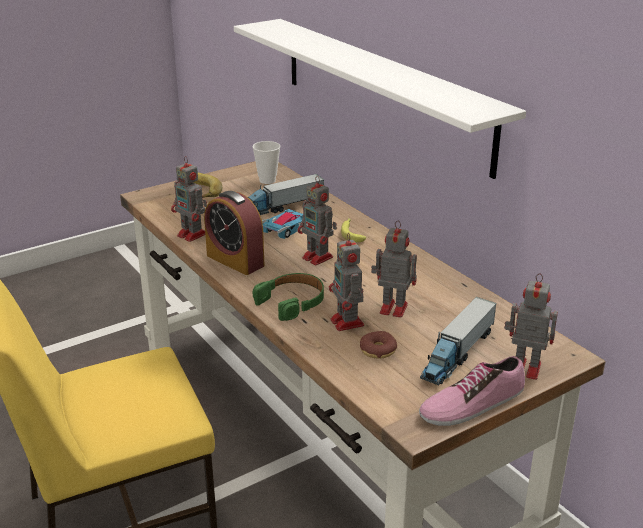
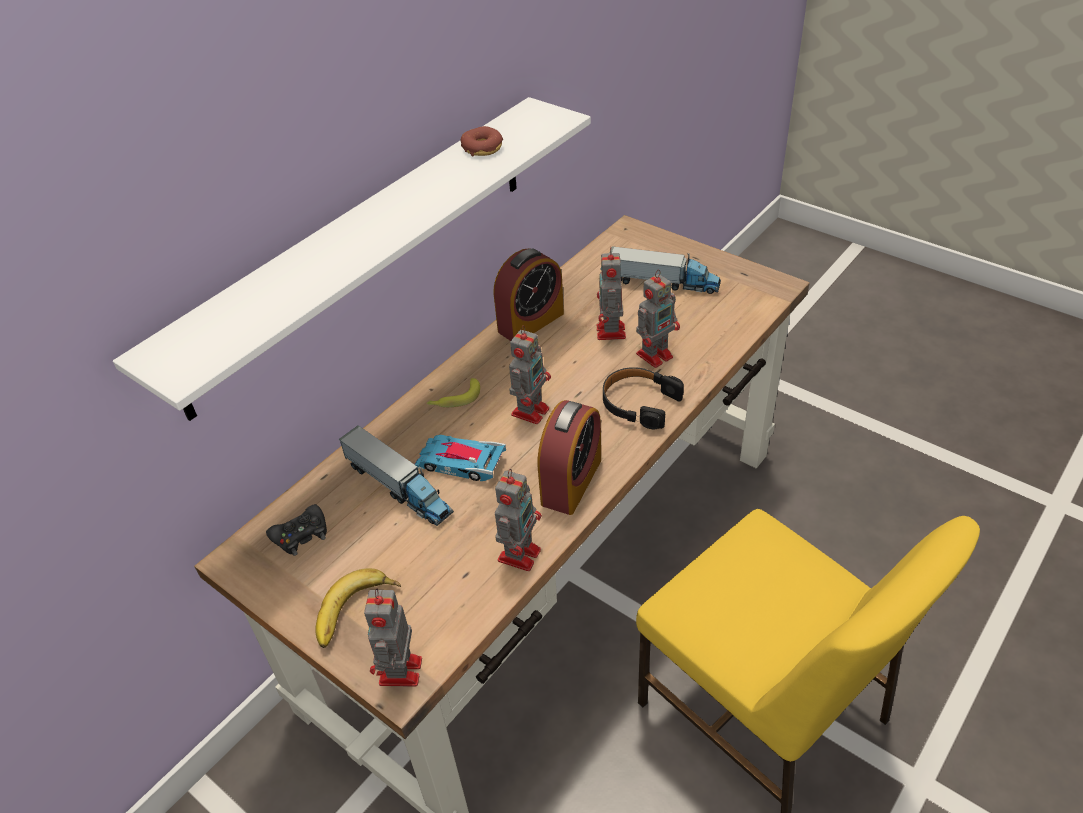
camera: 105 degrees left, 15 degrees up
(267, 180) = (301, 535): cup -> black game controller
(292, 302) = (639, 403): green headphones -> black headphones
(378, 350) = (688, 326): donut -> donut (482, 148)
(429, 275) = (531, 322): none -> alarm clock
(471, 403) = (727, 265): shoe -> none
(524, 368) = (661, 248): toy robot -> toy robot (400, 673)

